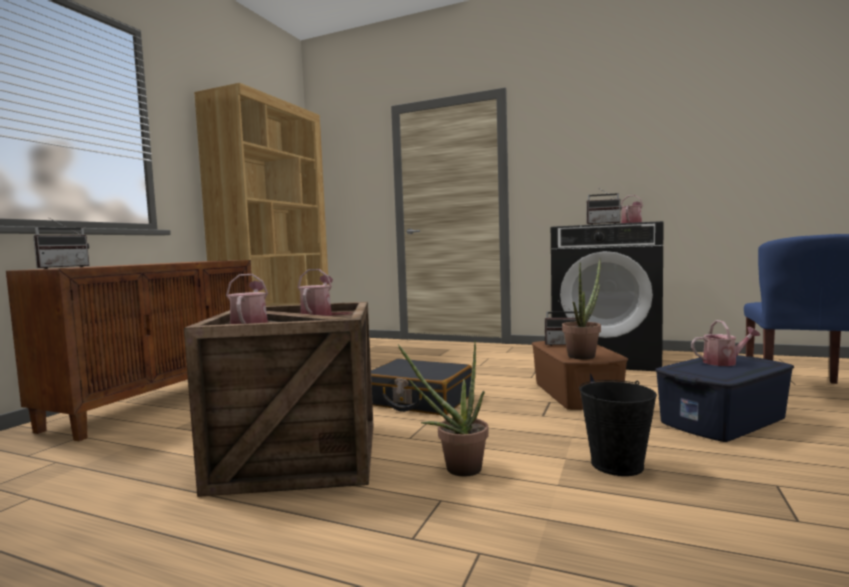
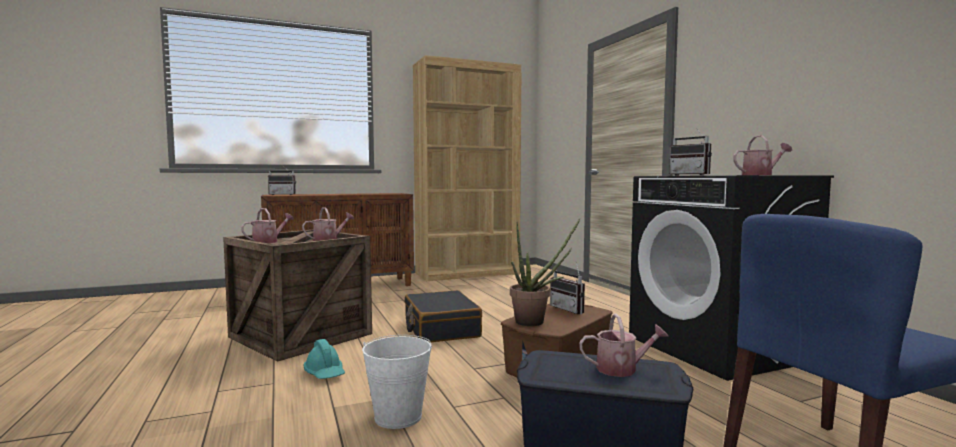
camera: 45 degrees right, 0 degrees up
(455, 469) = (325, 373): potted plant -> turquoise hard hat
(617, 465) = (398, 417): black bucket -> white bucket
(724, 362) = (622, 369): watering can -> watering can turned 45 degrees counterclockwise

